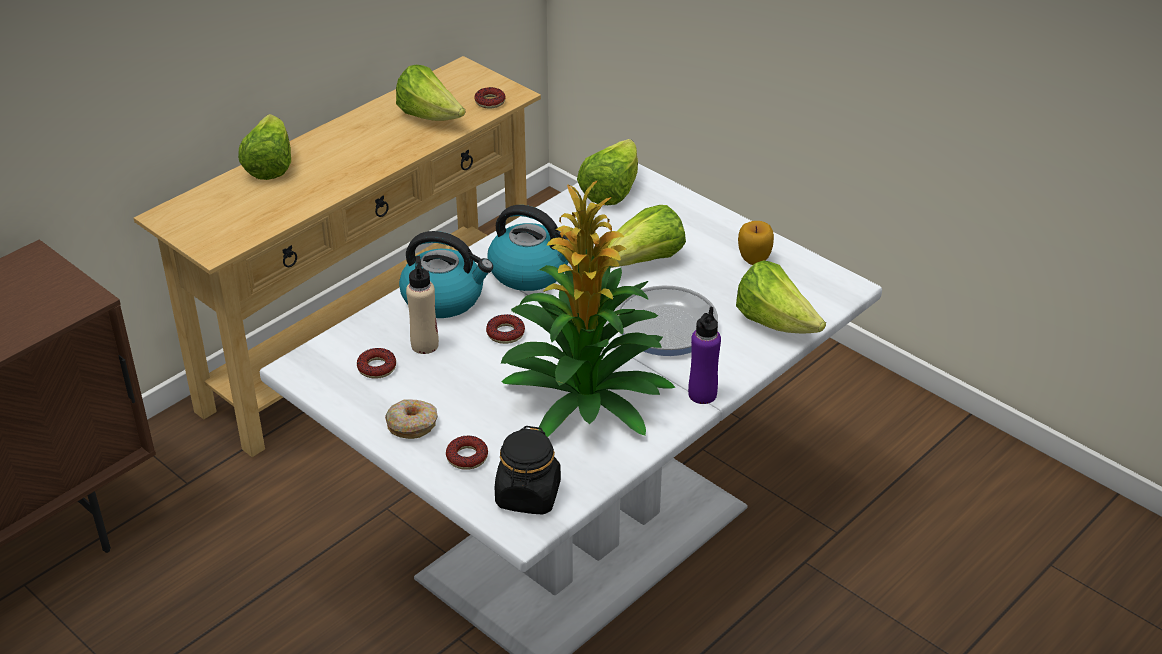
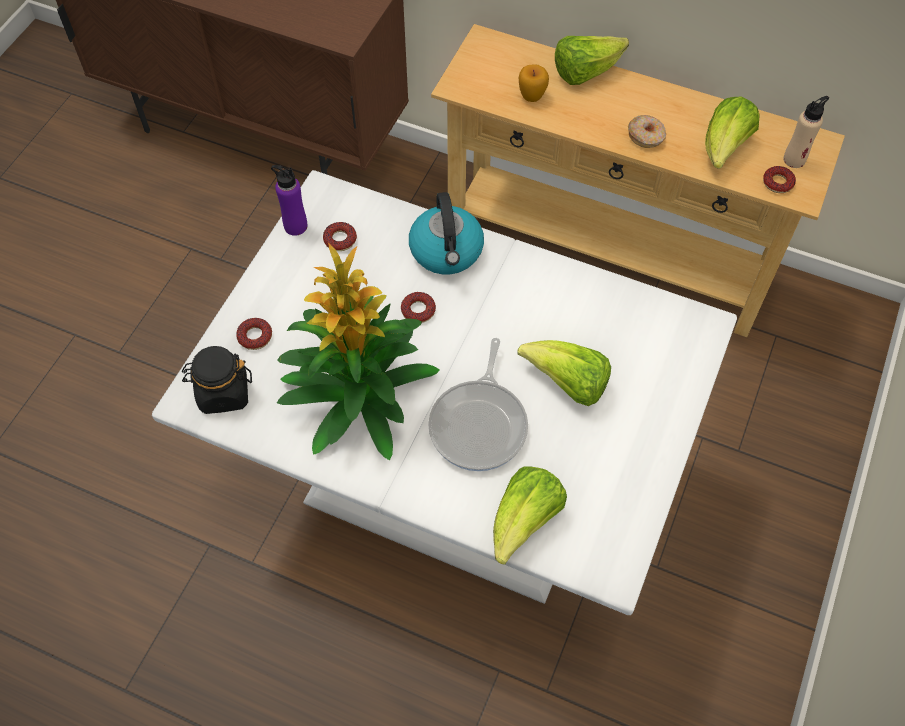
camera: 70 degrees right, 20 degrees up
(412, 425) = (280, 287): donut -> donut (646, 136)
(425, 345) = (380, 260): beige bottle -> beige bottle (794, 159)
(530, 272) = (511, 300): kettle -> none
(611, 191) = (669, 322): lettuce -> none
(702, 394) = (393, 486): purple bottle -> purple bottle (295, 226)
(754, 259) = (618, 477): apple -> apple (532, 96)

